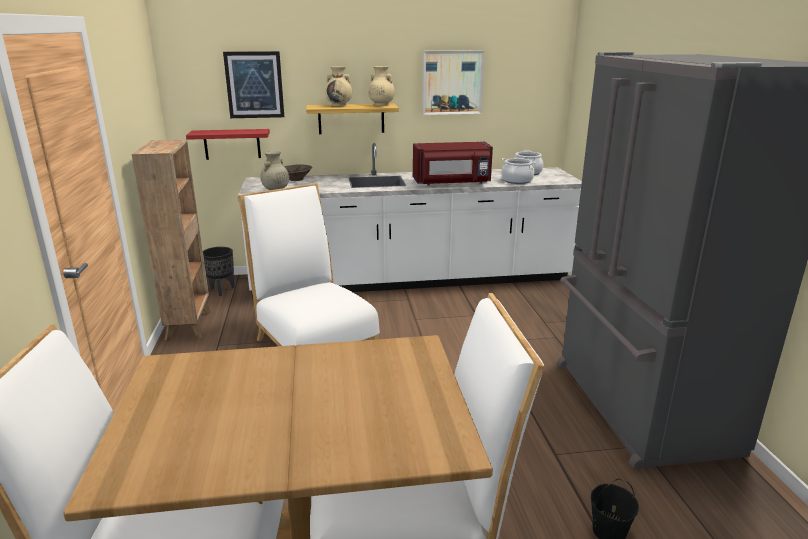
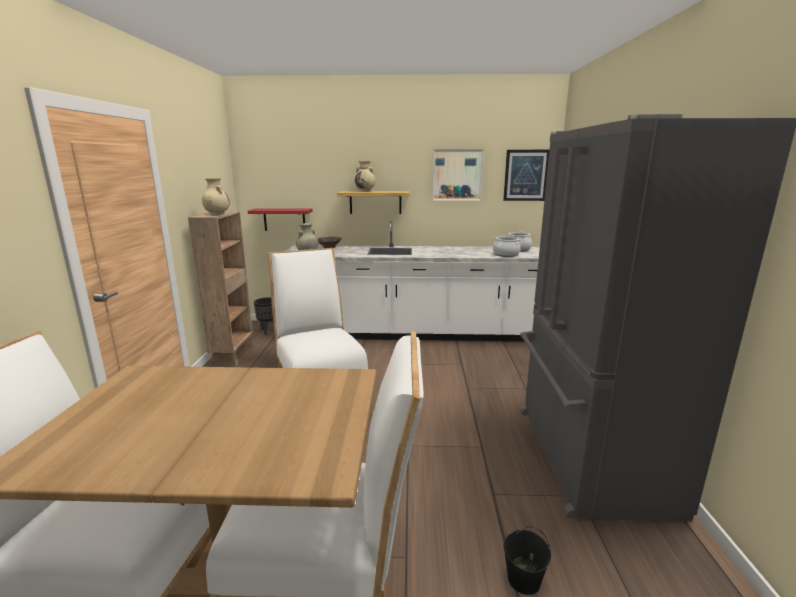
camera: 10 degrees right, 5 degrees down
(254, 85) = (302, 174): picture -> picture (526, 175)
(381, 105) = (398, 191): beige vase -> beige vase (217, 214)
(452, 183) = (450, 254): red microwave -> none

